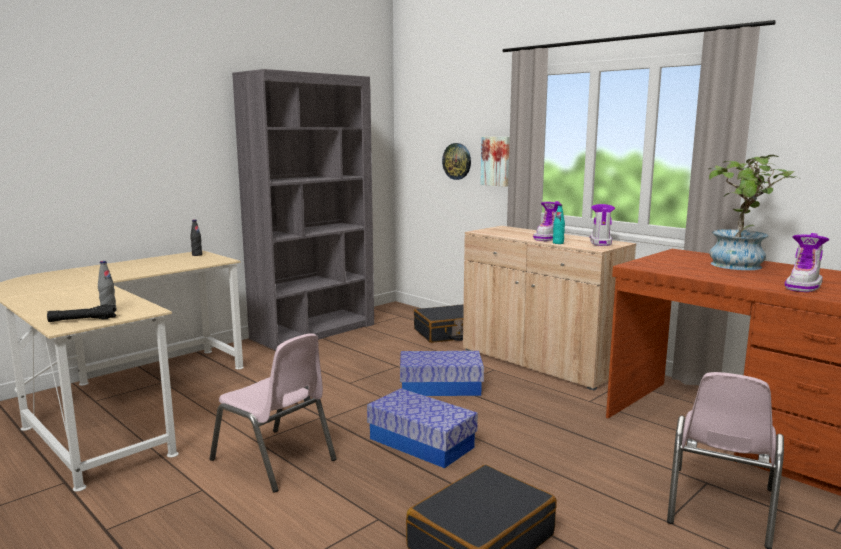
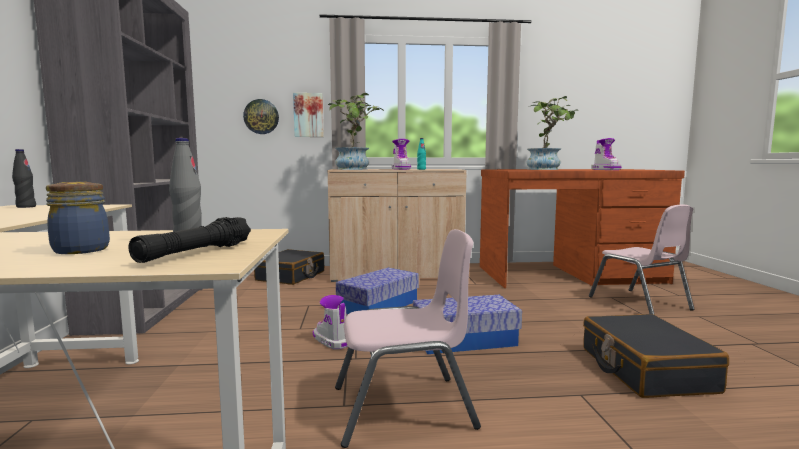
camera: 50 degrees left, 5 degrees down
(76, 307) = (80, 250): none -> jar
(502, 232) = (355, 169): none -> potted plant
(600, 242) = (439, 169): boot -> boot (331, 341)

